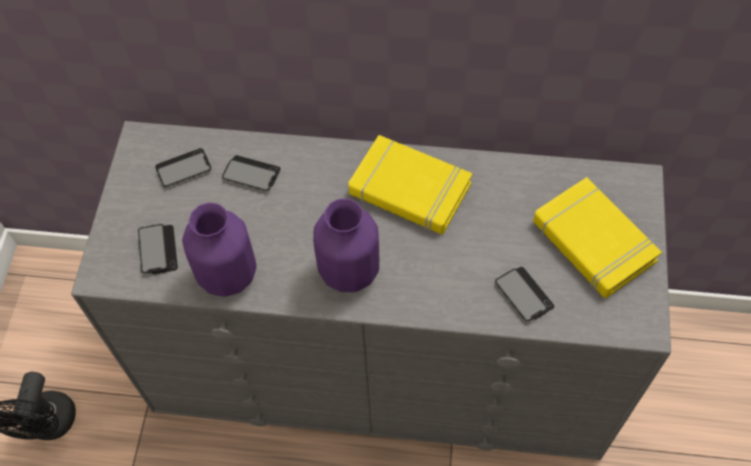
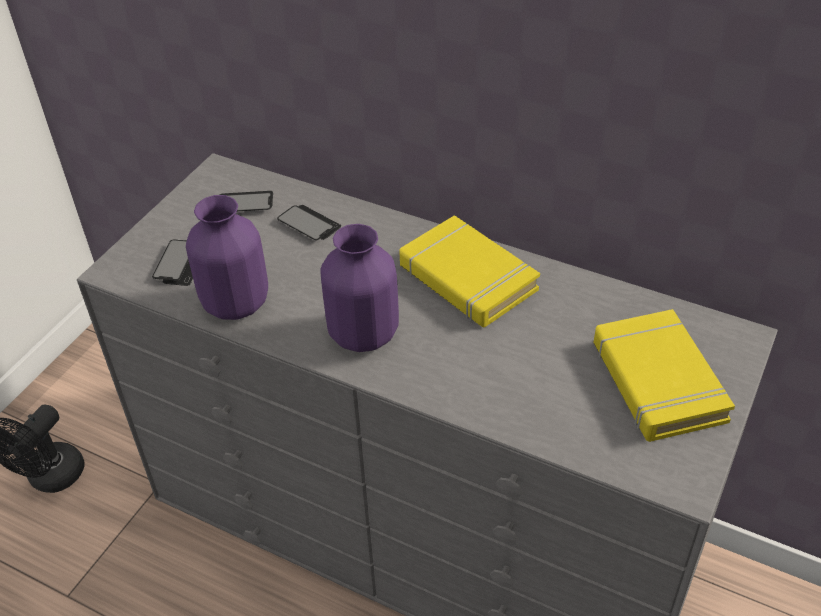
camera: 20 degrees right, 15 degrees down
(524, 294) = (550, 410): phone -> none

